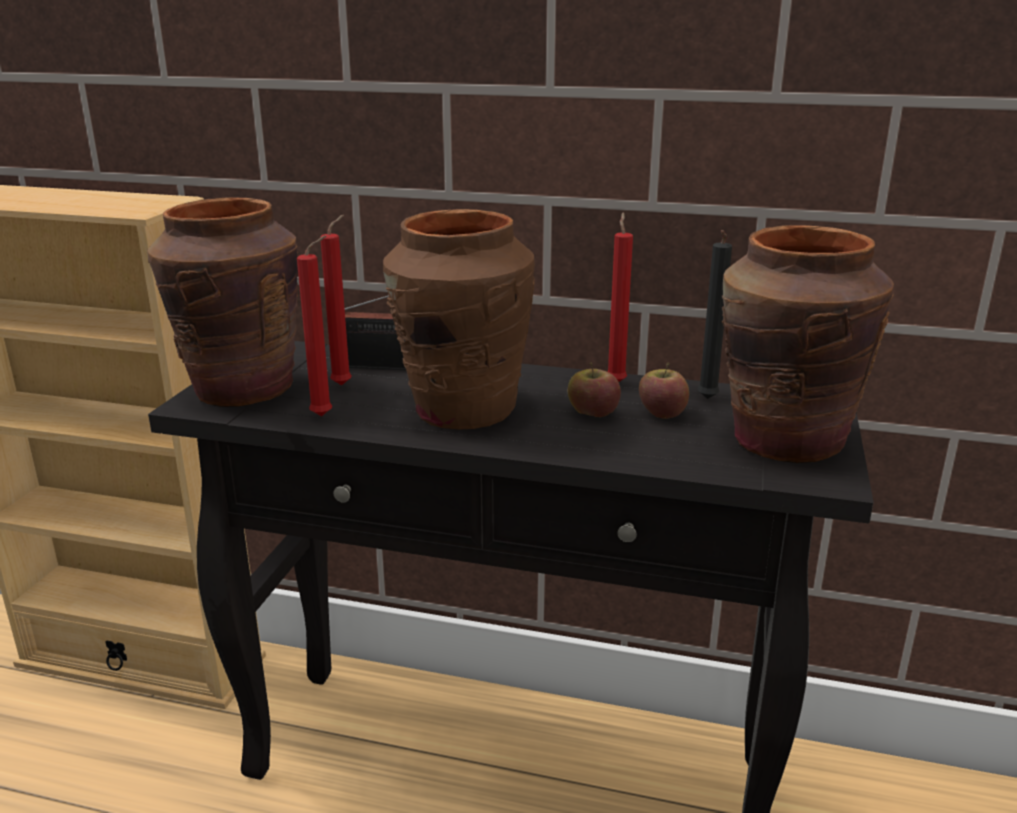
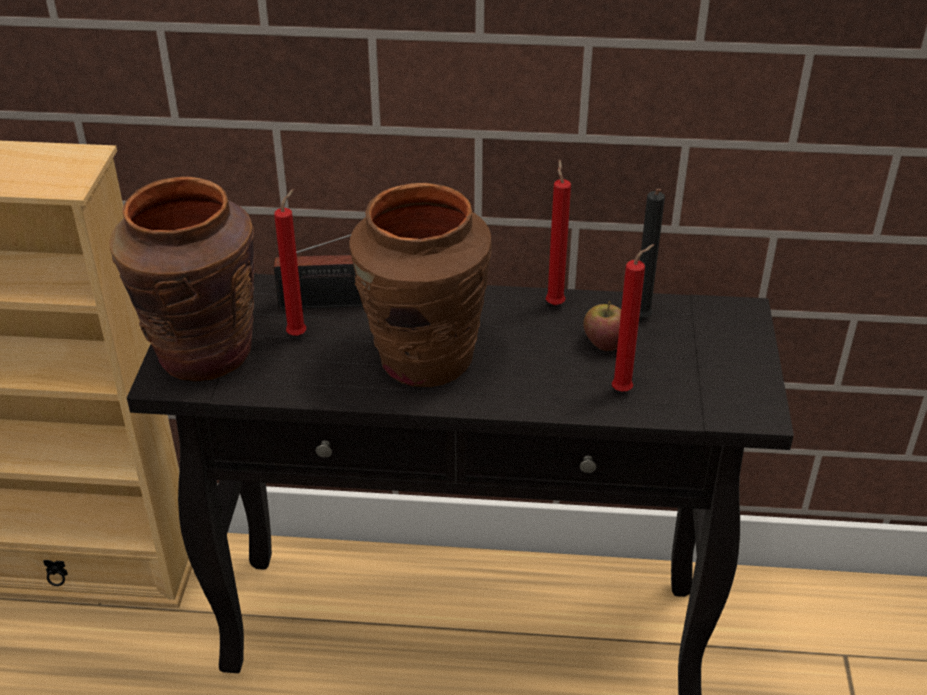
camera: 10 degrees left, 15 degrees up
(325, 416) = (298, 381): red candle -> red candle (624, 390)
(592, 413) = (543, 349): apple -> none
(785, 441) = (716, 368): brown vase -> none

